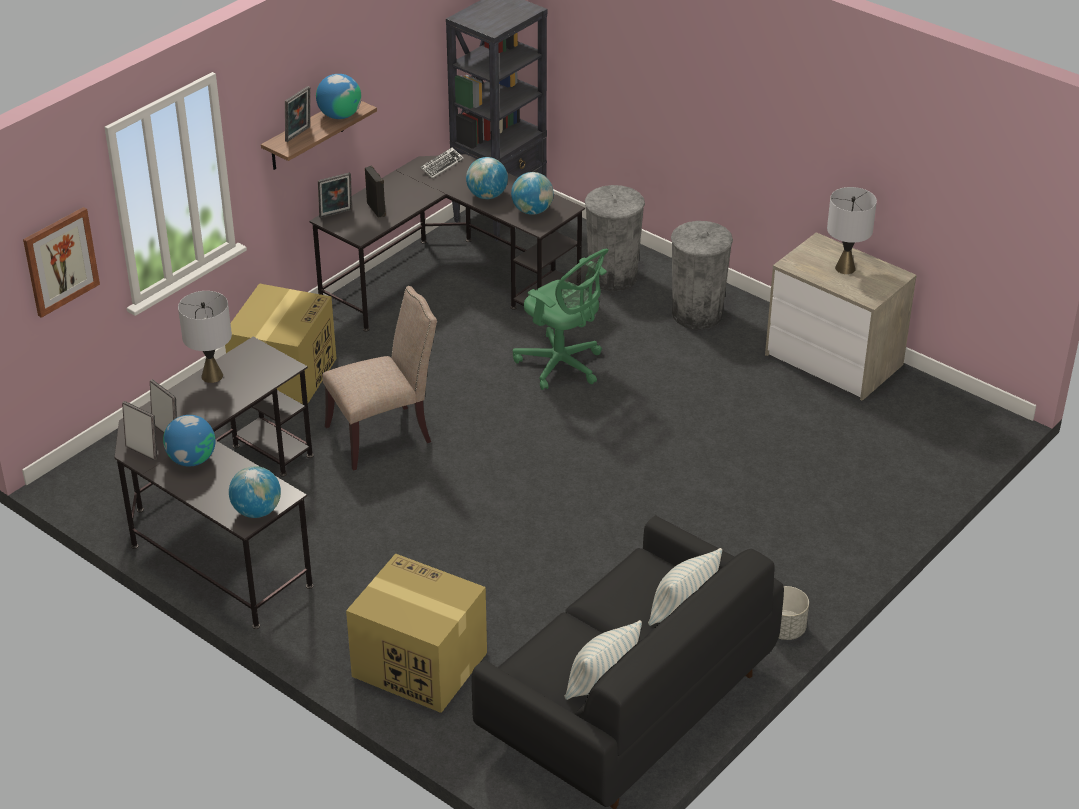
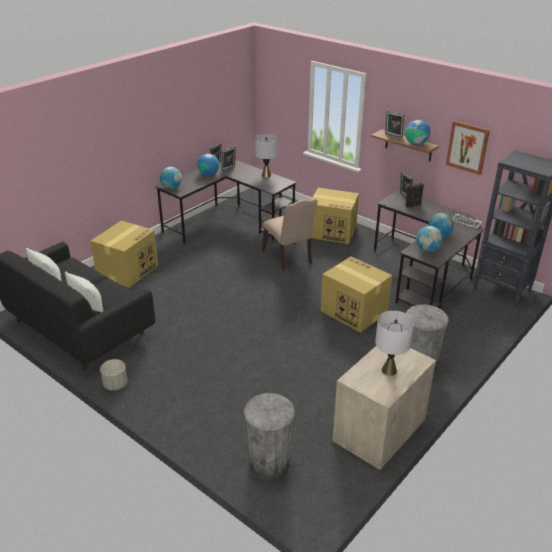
camera: 90 degrees right, 5 degrees down
(60, 261) = (282, 104): picture -> picture (467, 147)
(562, 366) = (353, 311): green office chair -> cardboard box
(612, 277) = (450, 332): grey trash can -> grey trash can (269, 463)

